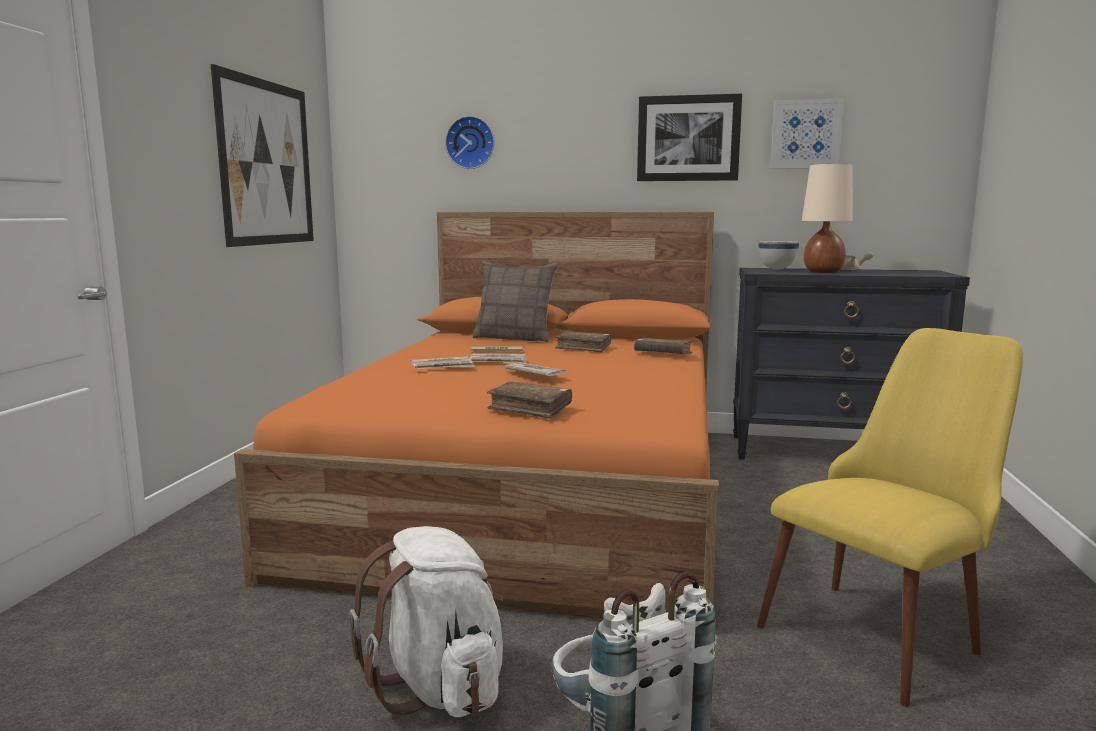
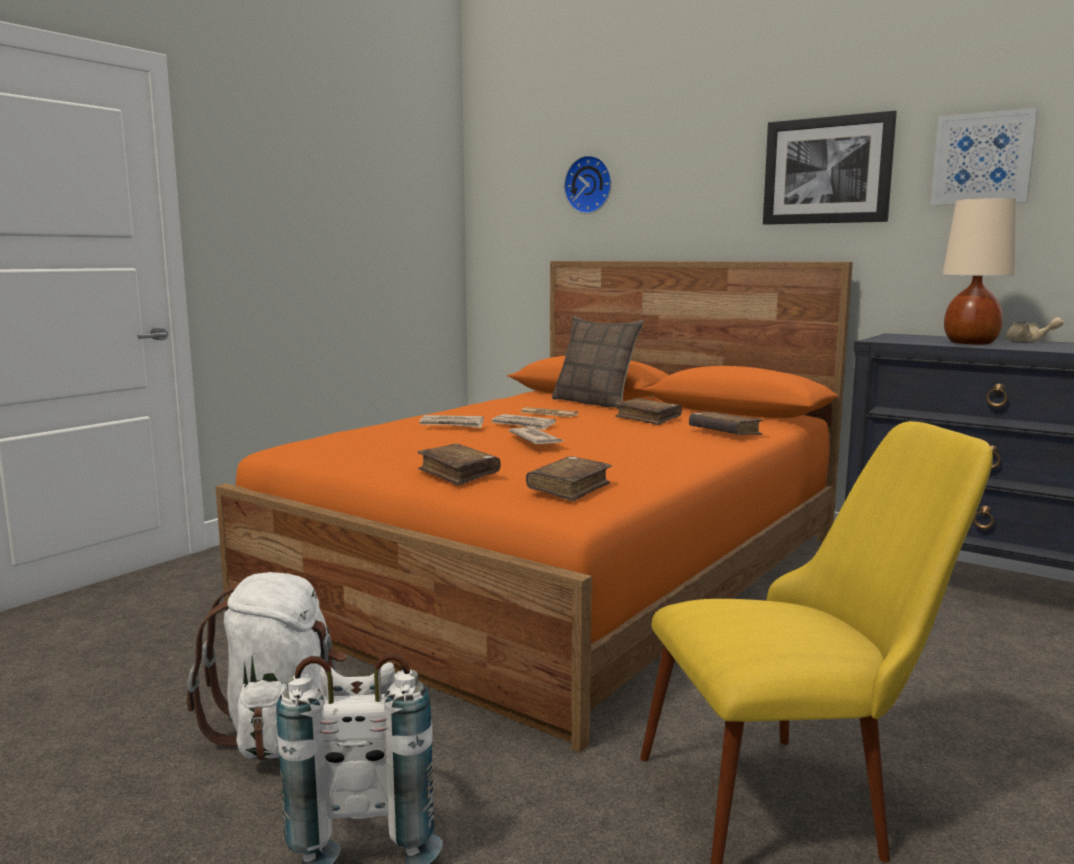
camera: 25 degrees right, 0 degrees up
(267, 163) = (372, 213): picture -> none
(641, 410) = (569, 489): none -> brown book
(777, 269) = (922, 337): white bowl -> none

